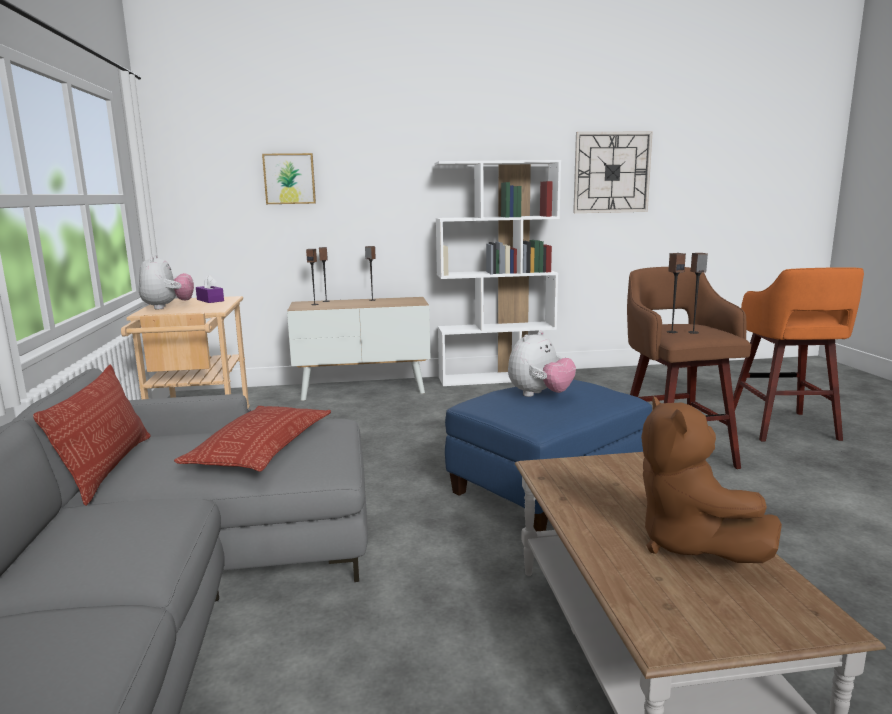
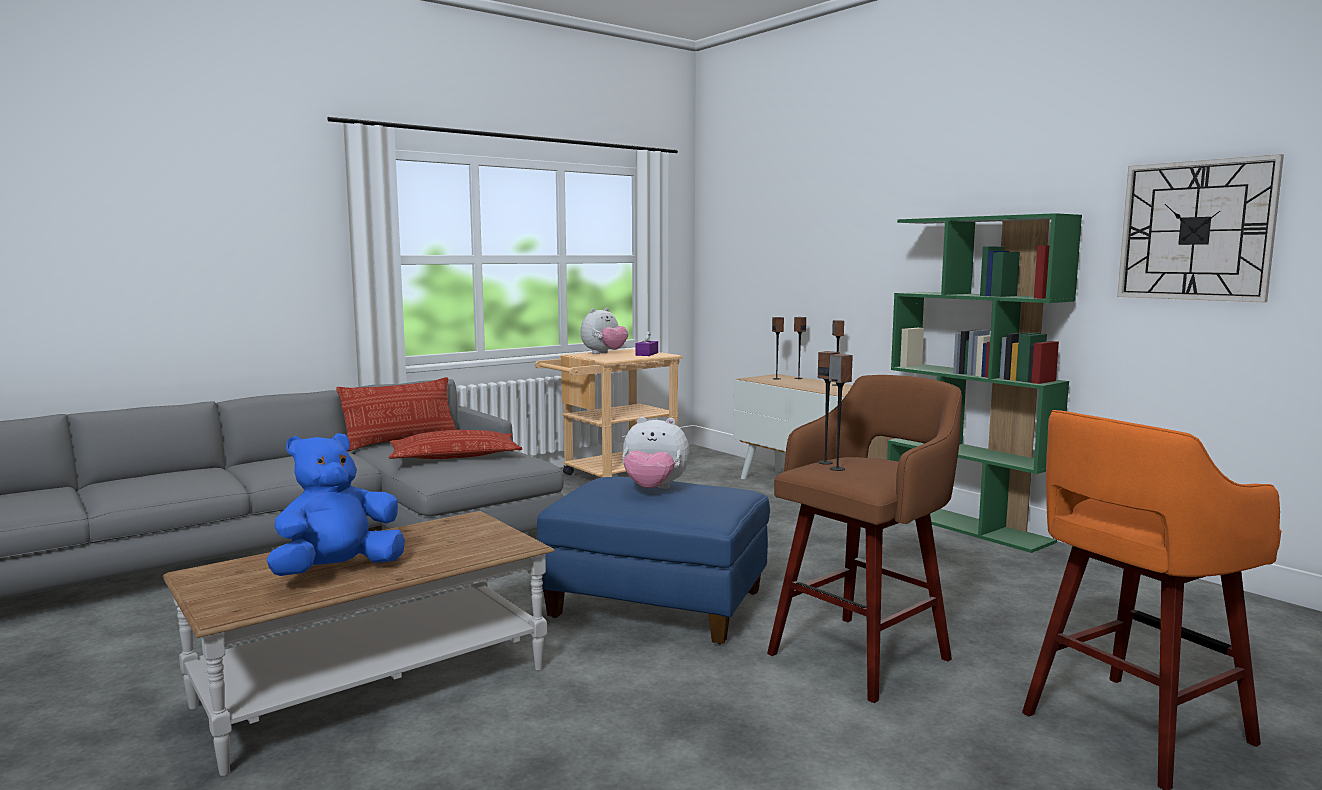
camera: 60 degrees right, 5 degrees down
(289, 179) = (790, 241): picture -> none
(496, 378) = (967, 526): white bookcase -> green bookcase
(689, 544) = (338, 570): brown plush toy -> blue plush toy

